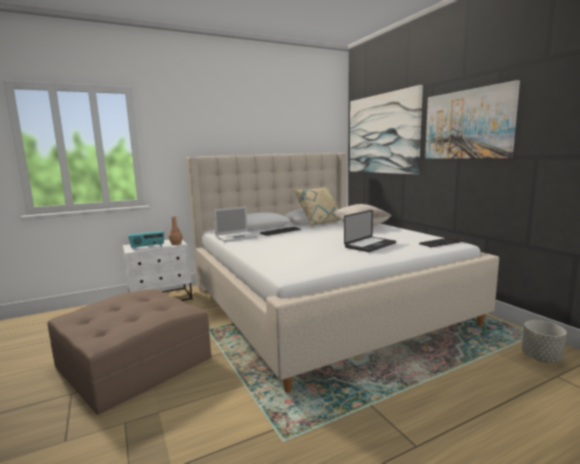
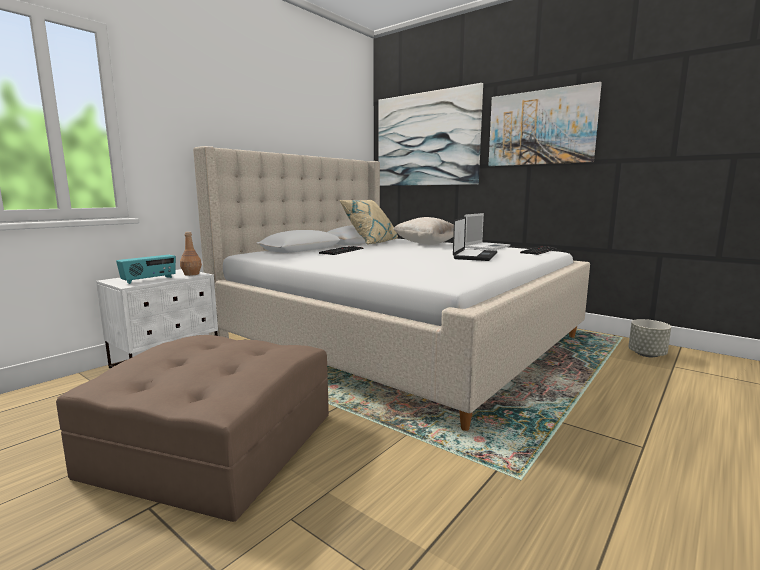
camera: 25 degrees left, 0 degrees up
(236, 236) = (294, 257): laptop -> laptop (487, 246)

